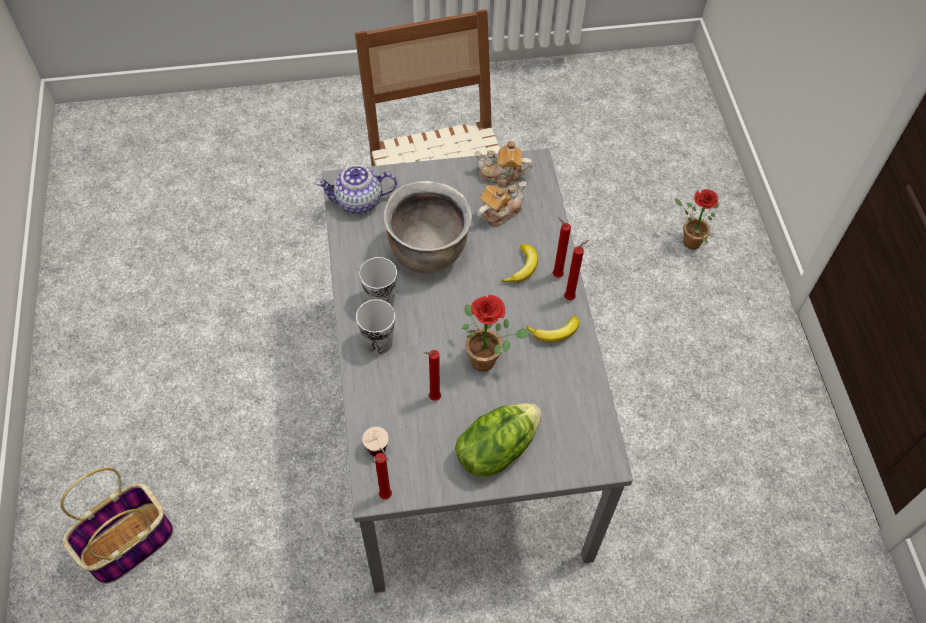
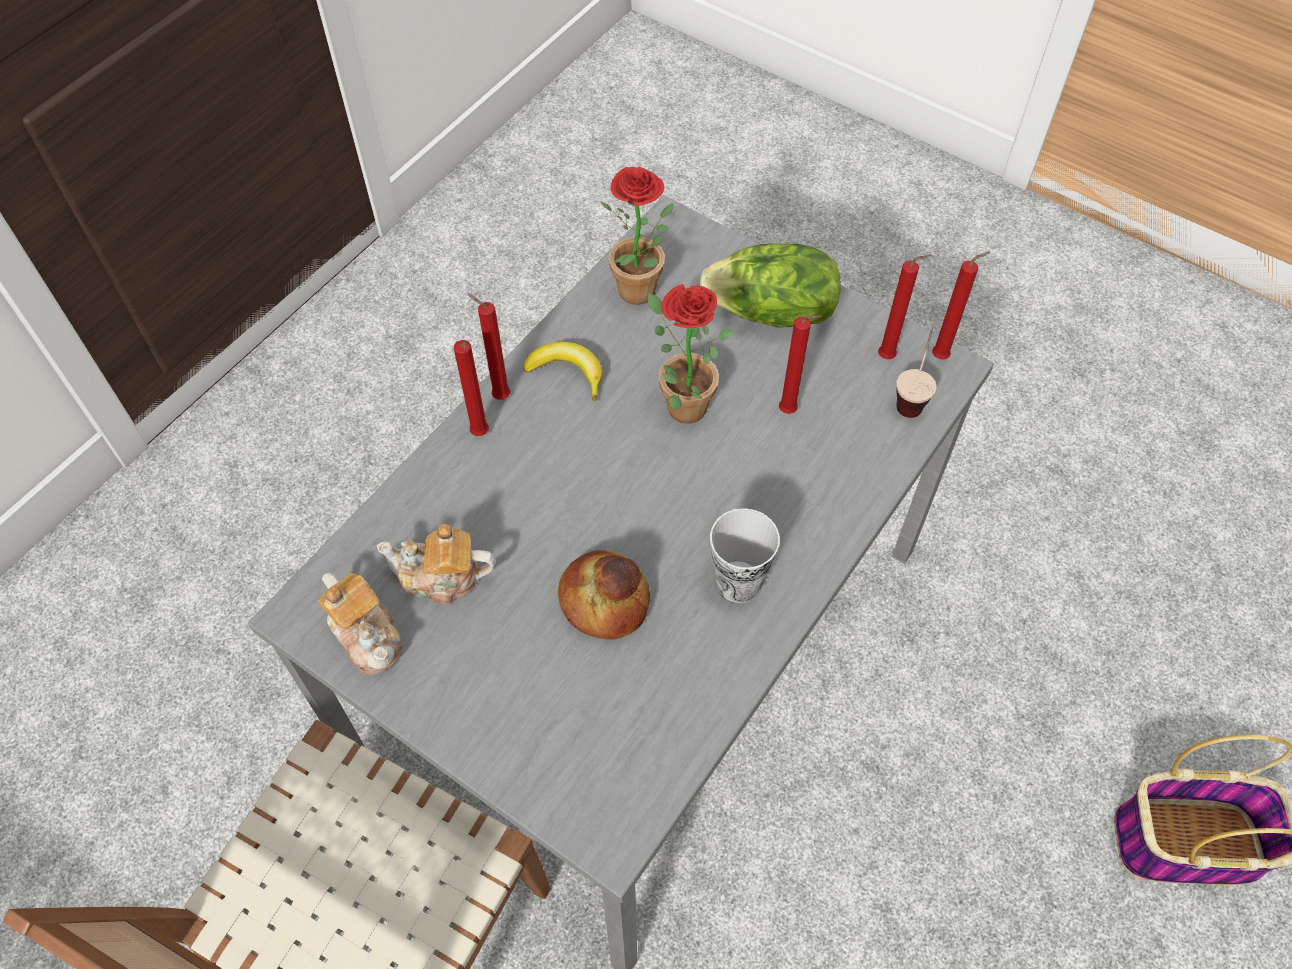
camera: 135 degrees left, 0 degrees up
(359, 201) = (617, 775): teapot -> none
(378, 342) = (794, 527): cup -> none
(411, 472) = (889, 357): none -> red candle
(428, 251) = (603, 601): brown cooking pot -> bread
(522, 268) = (509, 476): banana -> none
(687, 241) = (115, 631): potted plant -> potted plant (642, 296)

